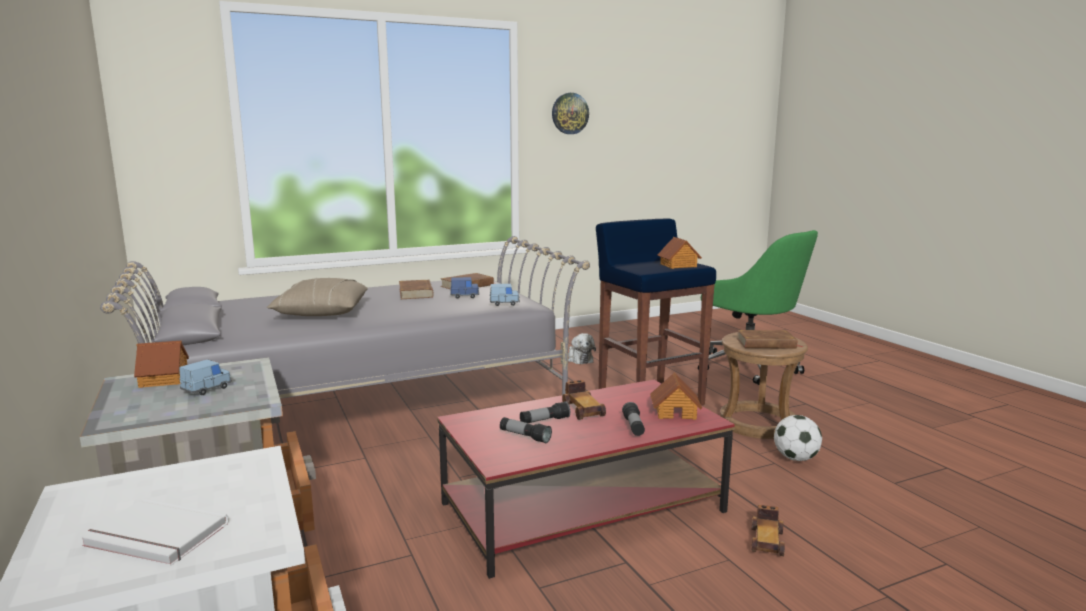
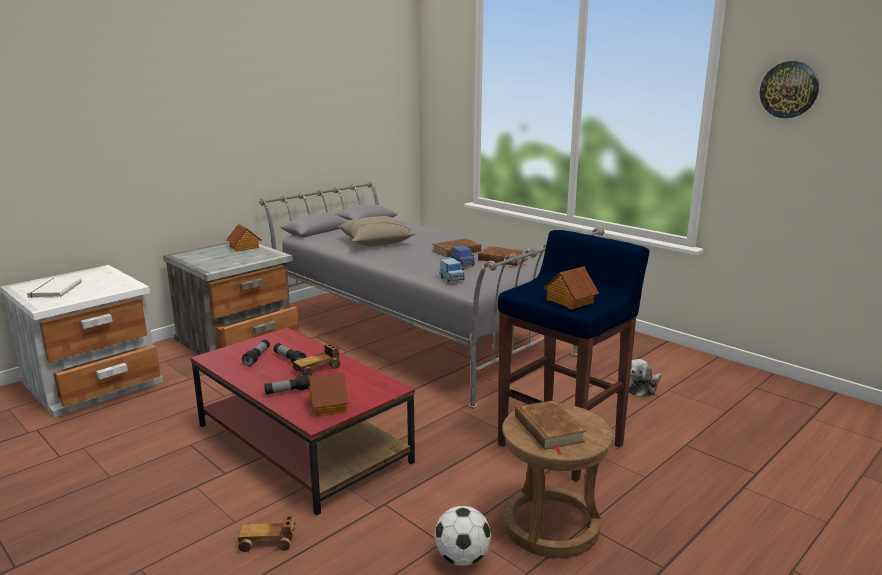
camera: 70 degrees right, 5 degrees up
(206, 389) = (230, 257): blue toy car -> none
(749, 367) = (764, 509): green office chair -> none

